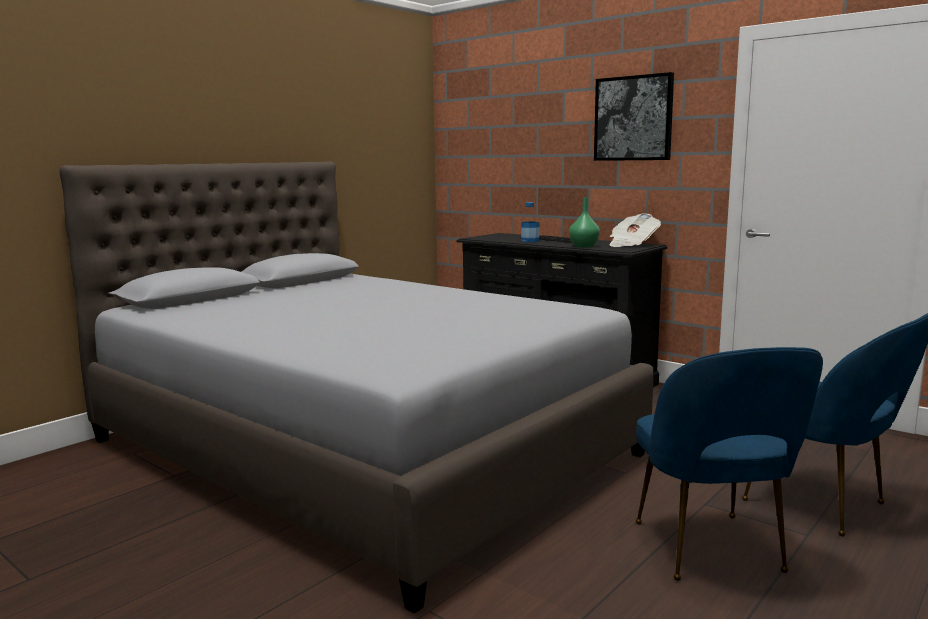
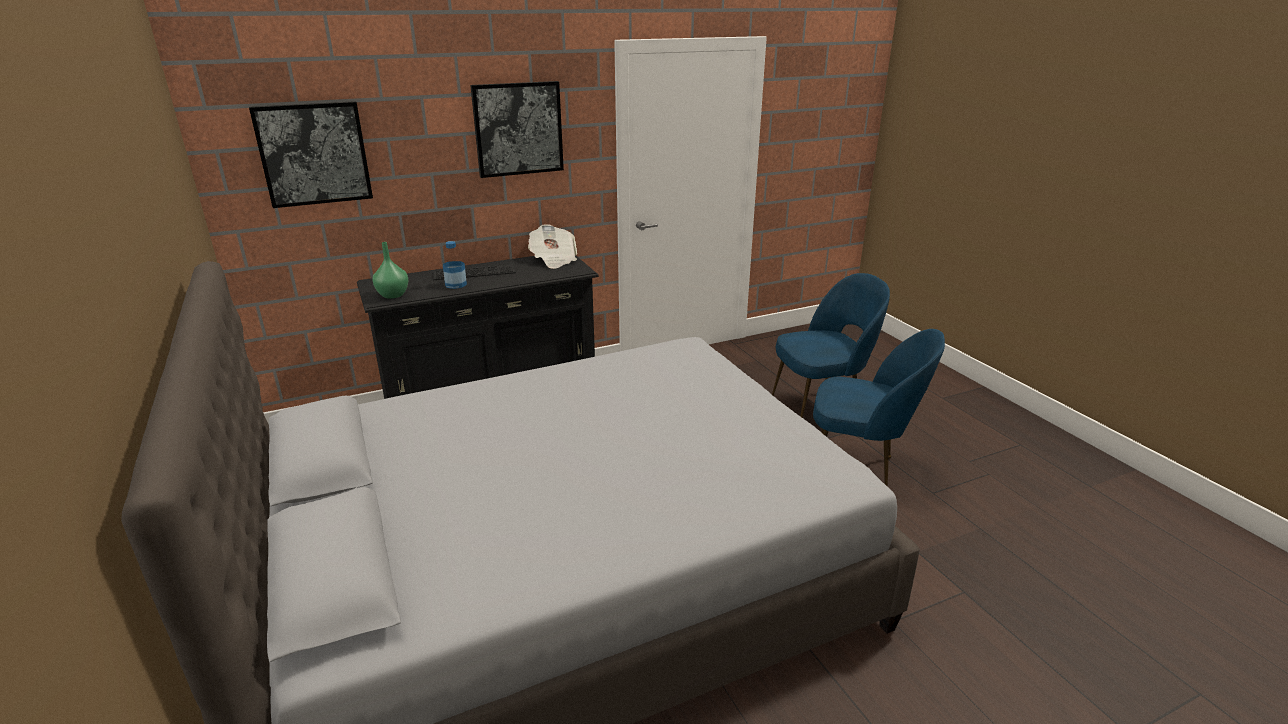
camera: 65 degrees left, 15 degrees up
(492, 133) = (314, 154): none -> picture
(584, 246) = (534, 277): green vase -> green vase (393, 295)

